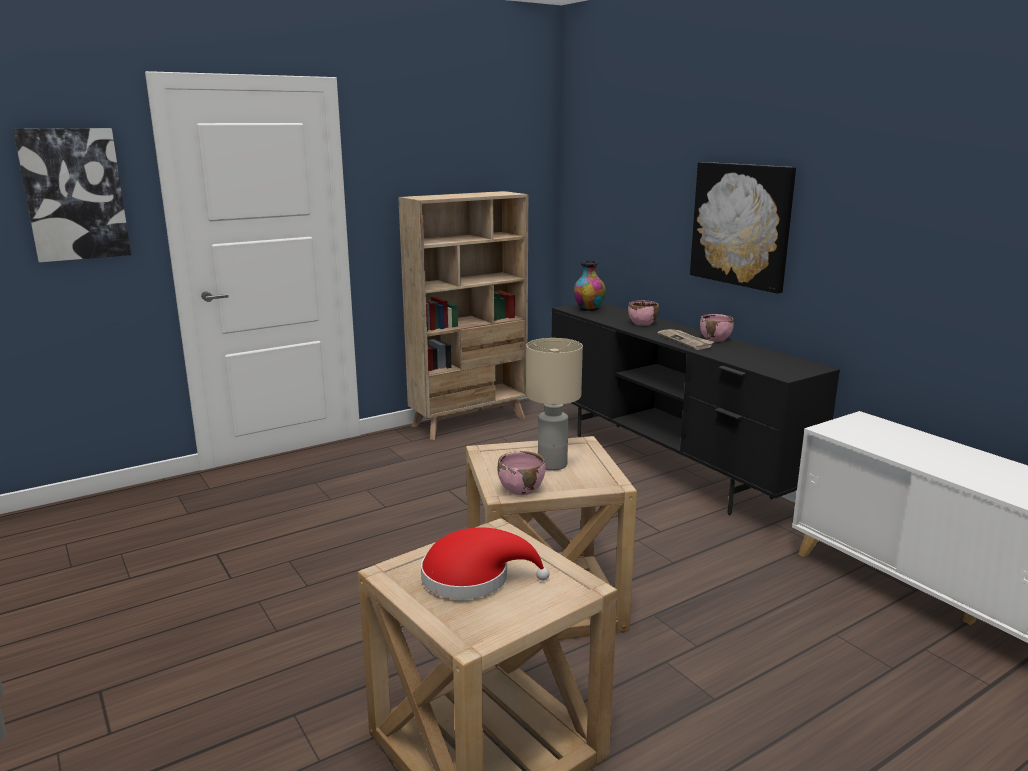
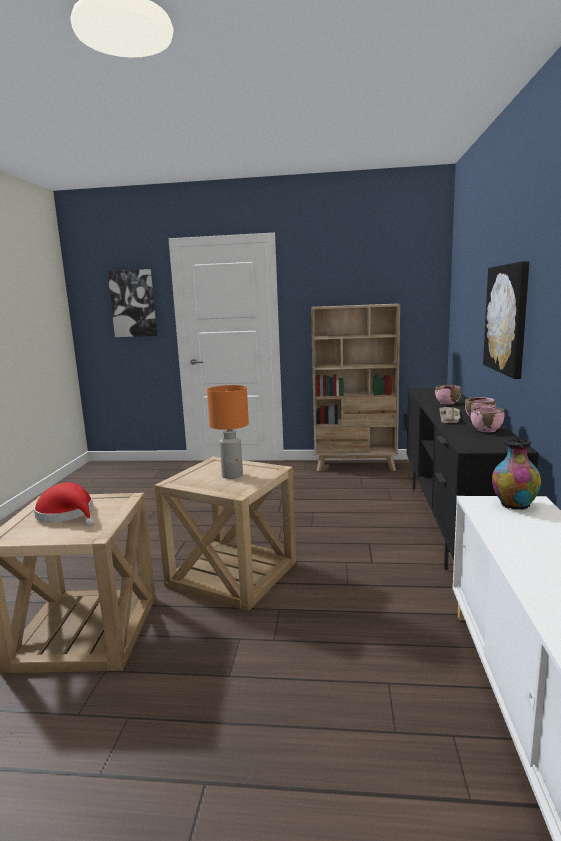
camera: 40 degrees right, 5 degrees down
(521, 489) = (185, 482): pink bowl -> pink bowl (486, 430)
(552, 464) = (232, 475): beige table lamp -> orange table lamp
(588, 309) = (430, 391): vase -> vase (513, 505)

